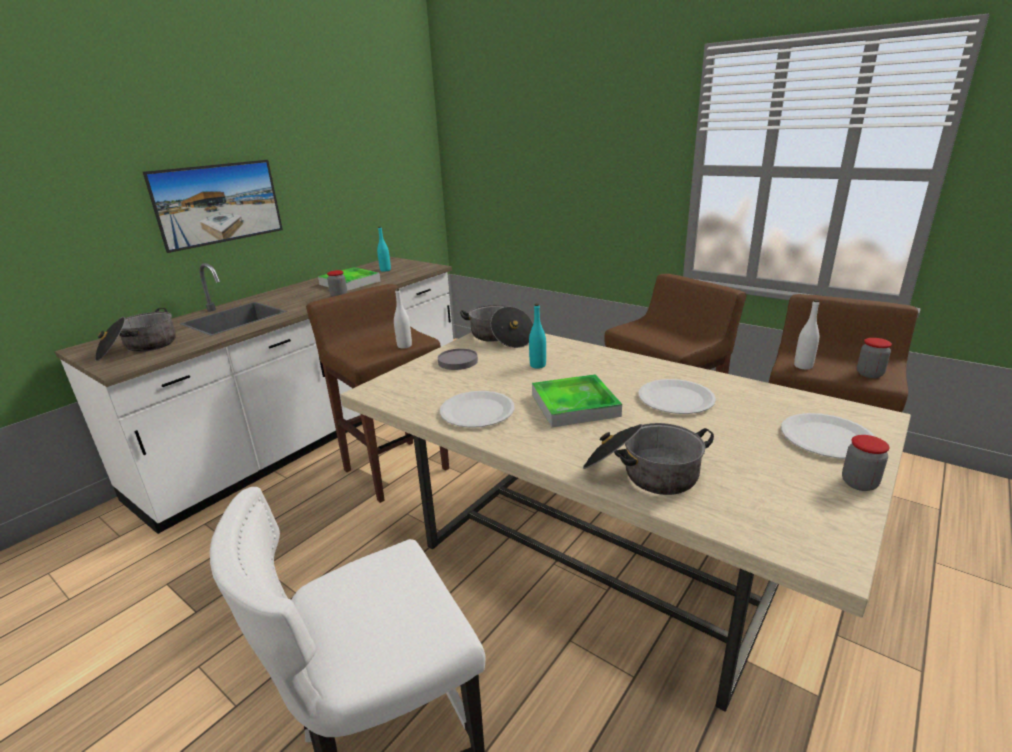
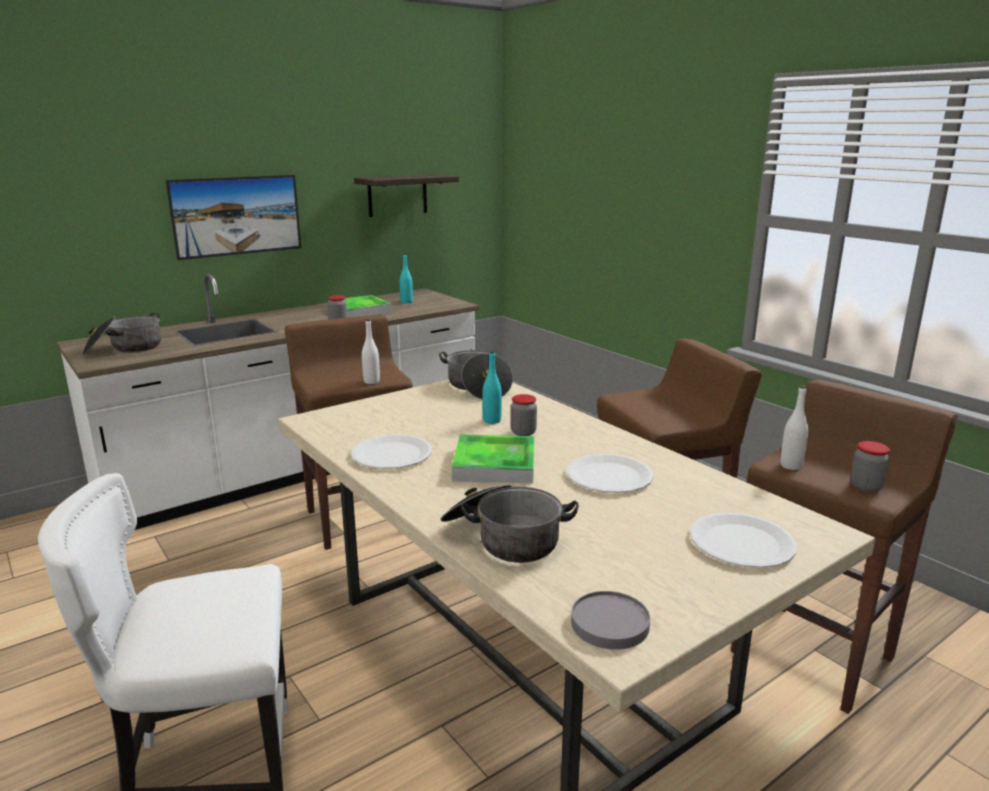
camera: 15 degrees right, 5 degrees down
(359, 174) = (397, 195): none -> shelf
(457, 361) = (413, 405): grey plate -> grey plate (609, 623)
(859, 483) = (729, 591): jar -> jar (523, 432)

